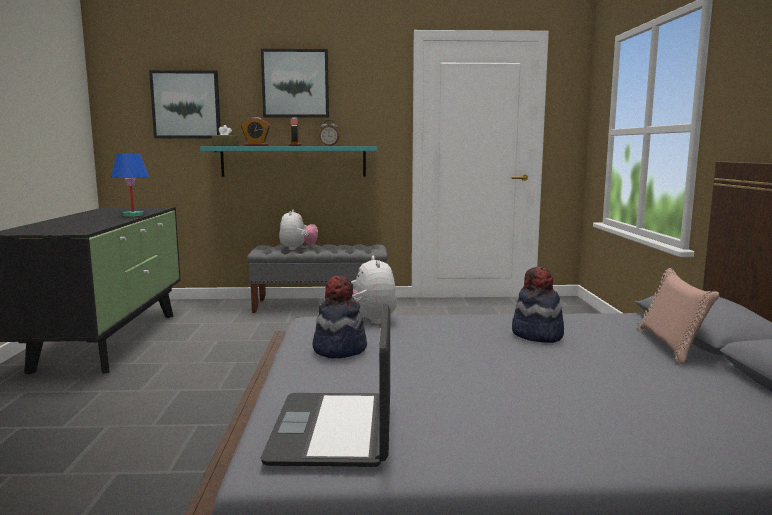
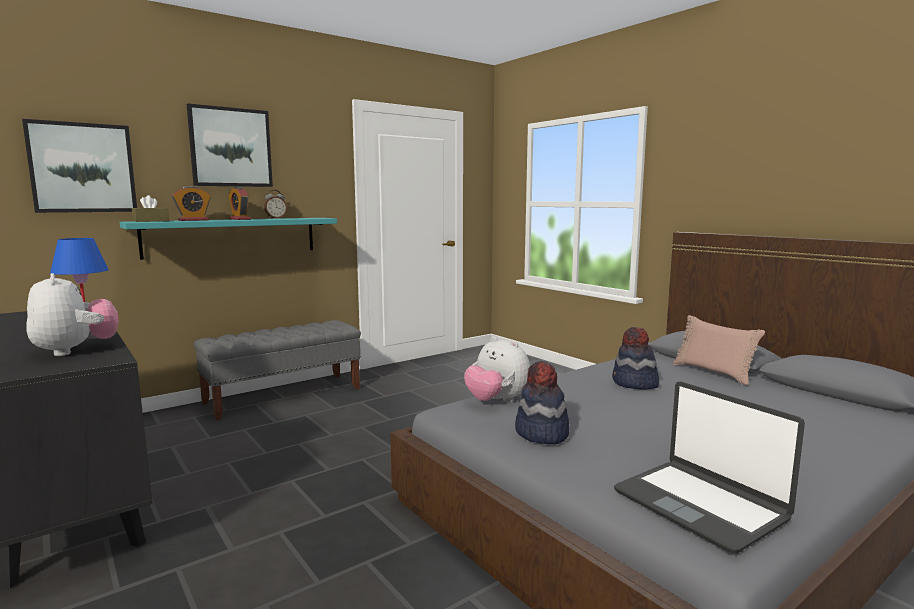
camera: 35 degrees left, 0 degrees up
(298, 249) = (259, 337): plush toy -> plush toy (75, 351)

